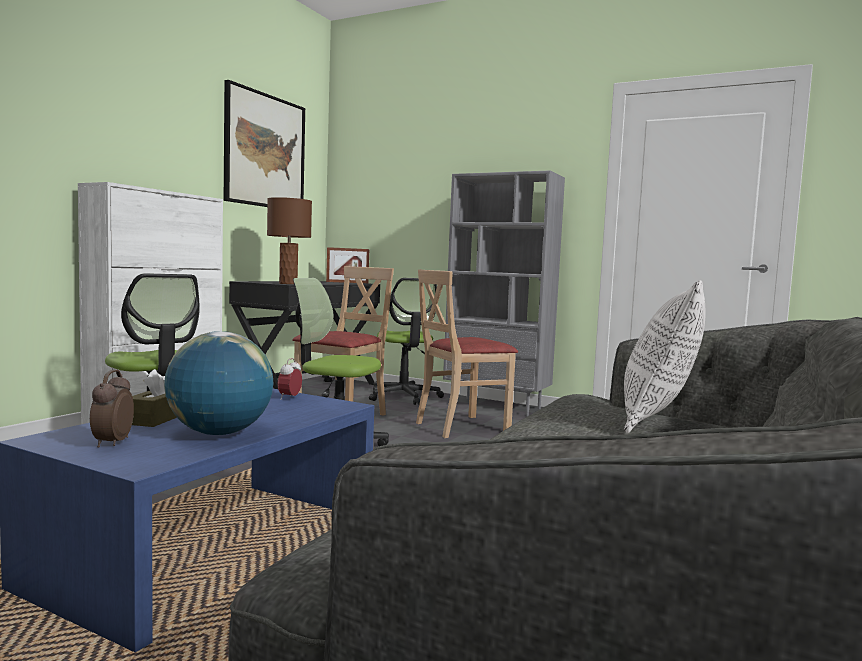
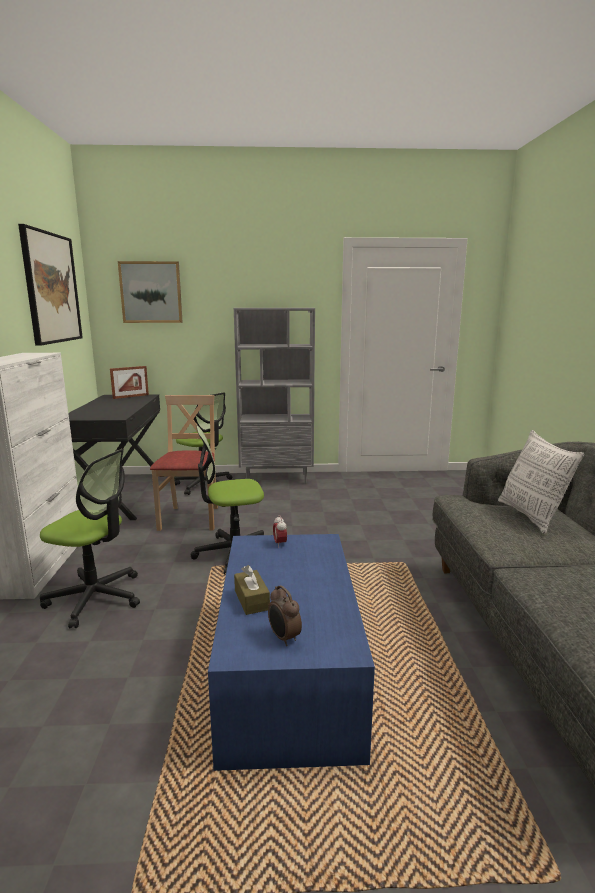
camera: 30 degrees left, 10 degrees up
(219, 433) = (320, 599): globe -> none
(288, 283) = (116, 416): brown table lamp -> none
(385, 166) = (151, 292): none -> picture
(461, 427) = (282, 505): beige chair -> none

